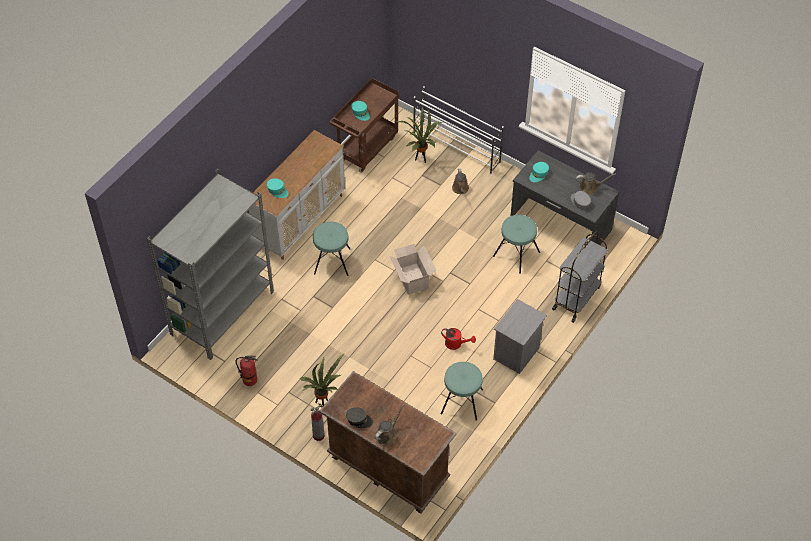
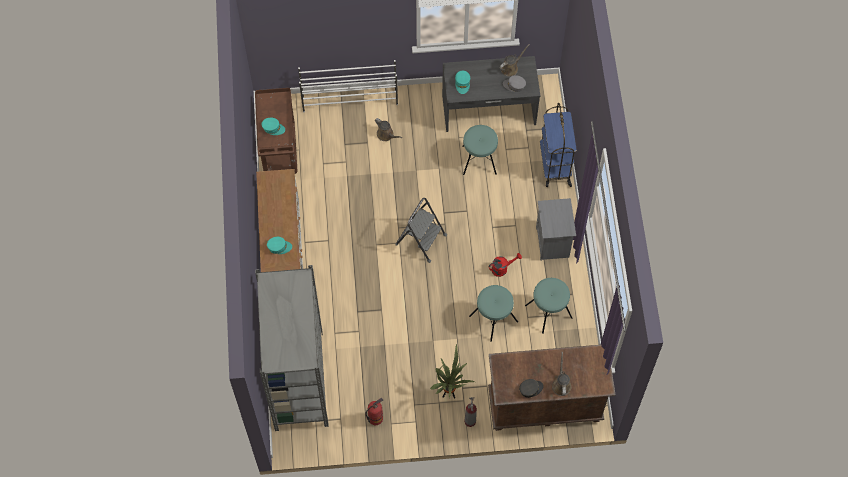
camera: 40 degrees left, 10 degrees up
(332, 261) = (344, 271): turquoise stool -> turquoise stool (493, 319)
(412, 278) = (419, 238): cardboard box -> grey step ladder
(420, 159) = (330, 130): potted plant -> none
(577, 297) = (555, 163): grey cart -> blue cart

